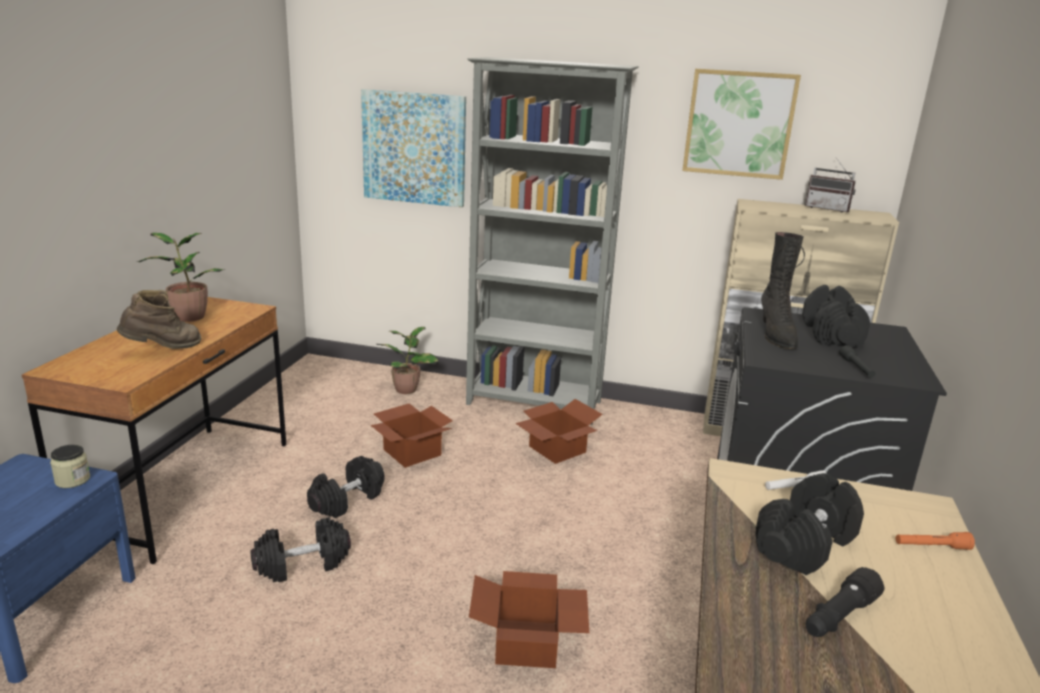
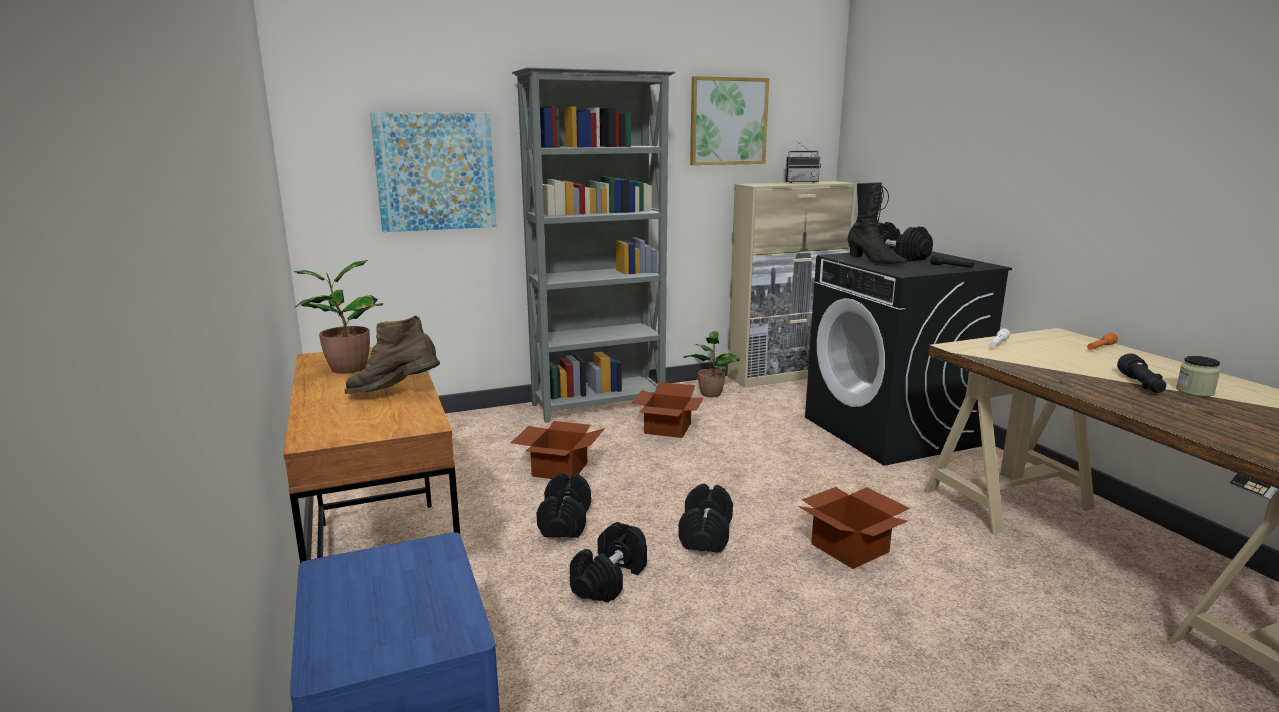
camera: 35 degrees left, 5 degrees down
(72, 480) = (422, 555): jar -> jar (1194, 391)
(163, 349) = (395, 395): brown boot -> brown boot turned 105 degrees counterclockwise
(407, 389) = (473, 428): potted plant -> potted plant (710, 393)
(804, 543) = (1059, 364): black dumbbell -> black dumbbell (705, 534)

